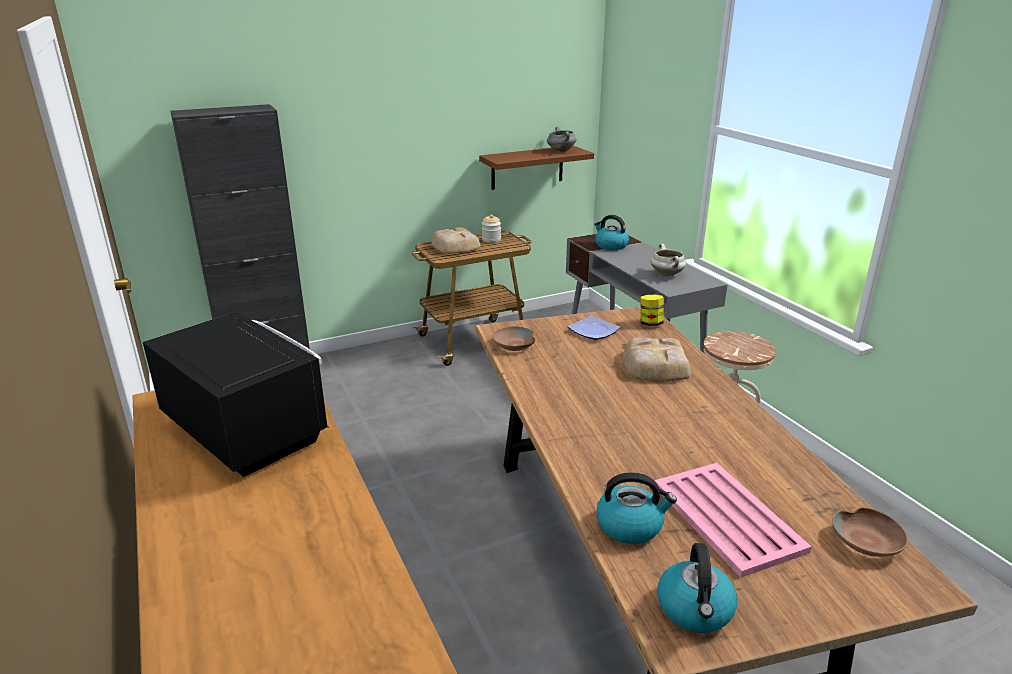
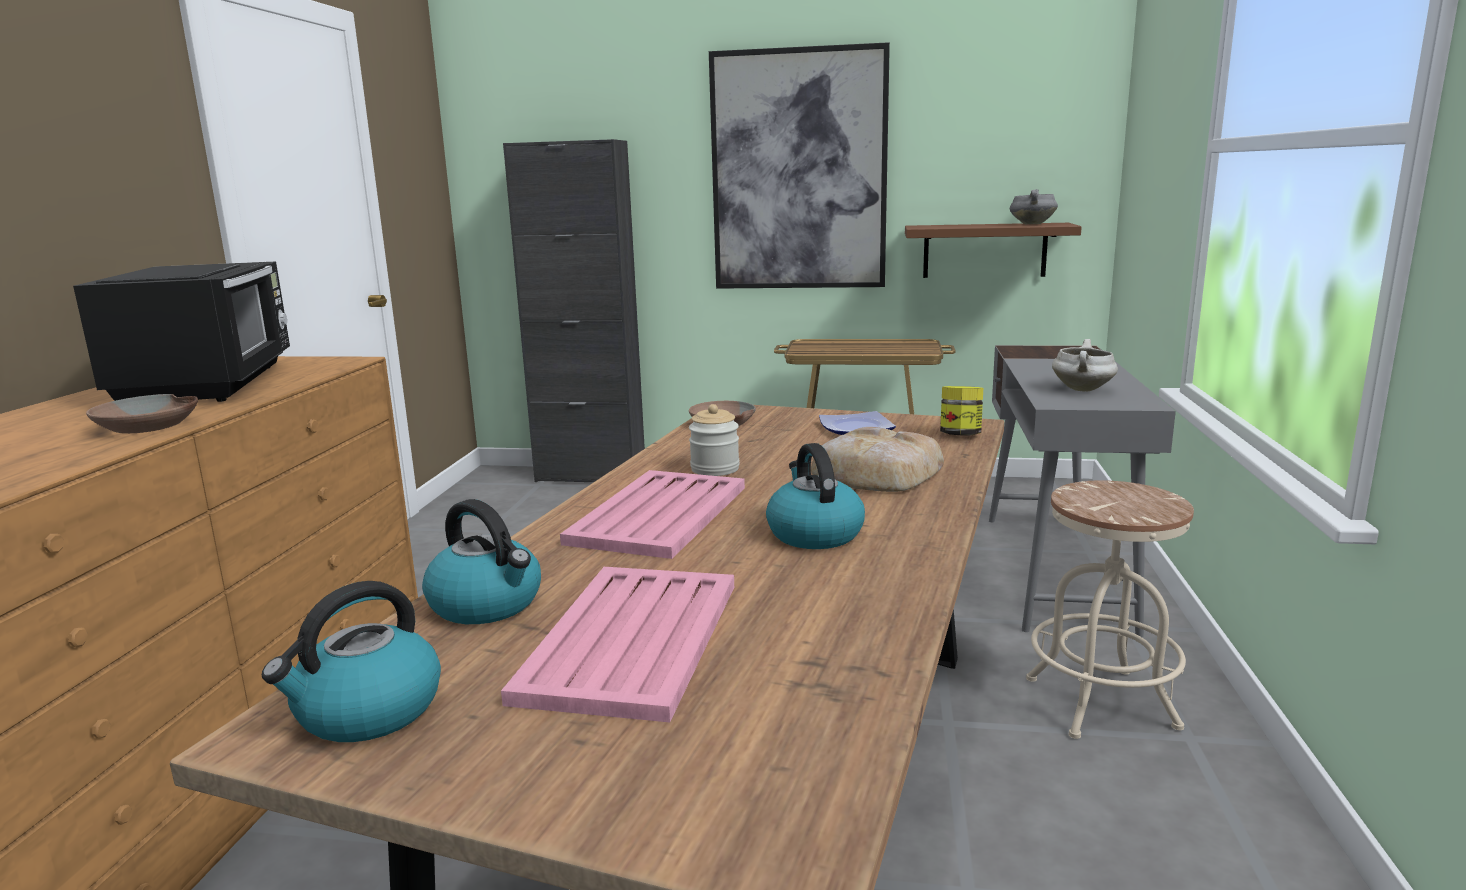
camera: 35 degrees right, 10 degrees down
(406, 121) = (799, 171): none -> picture
(455, 246) = (839, 344): bread -> none
(491, 240) = (900, 345): jar -> jar (715, 469)
(603, 431) = (661, 514): none -> pink tray
(610, 246) = (1048, 356): kettle -> kettle (813, 533)
(867, 541) = (805, 749): brown bowl -> brown bowl (148, 426)

